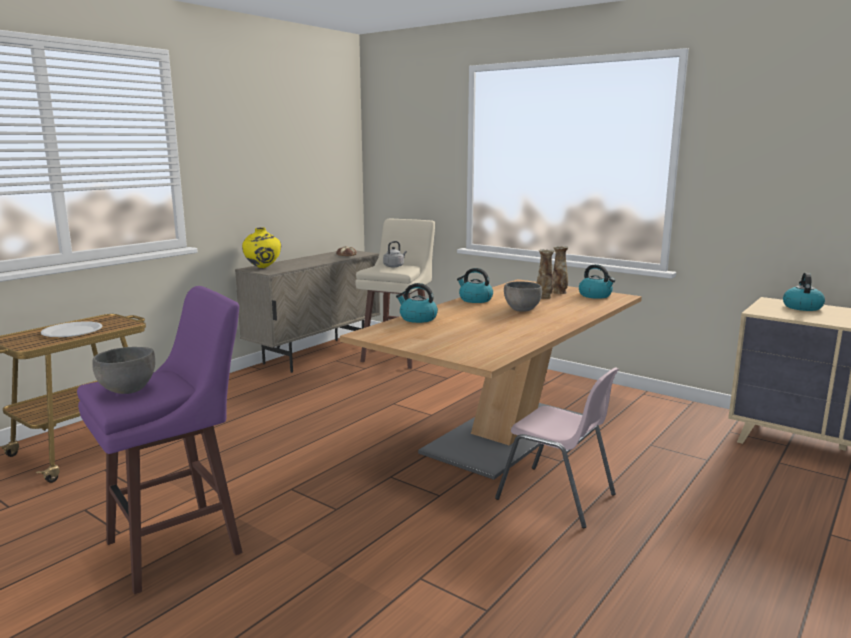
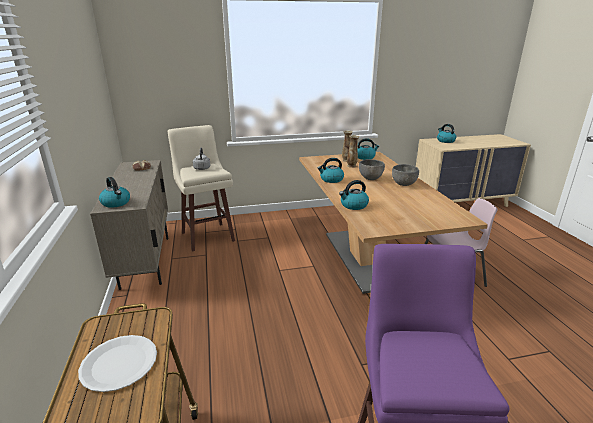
camera: 50 degrees left, 10 degrees up
(128, 390) = (441, 369): grey bowl -> grey bowl (403, 184)
(263, 268) = (116, 203): yellow vase -> kettle

